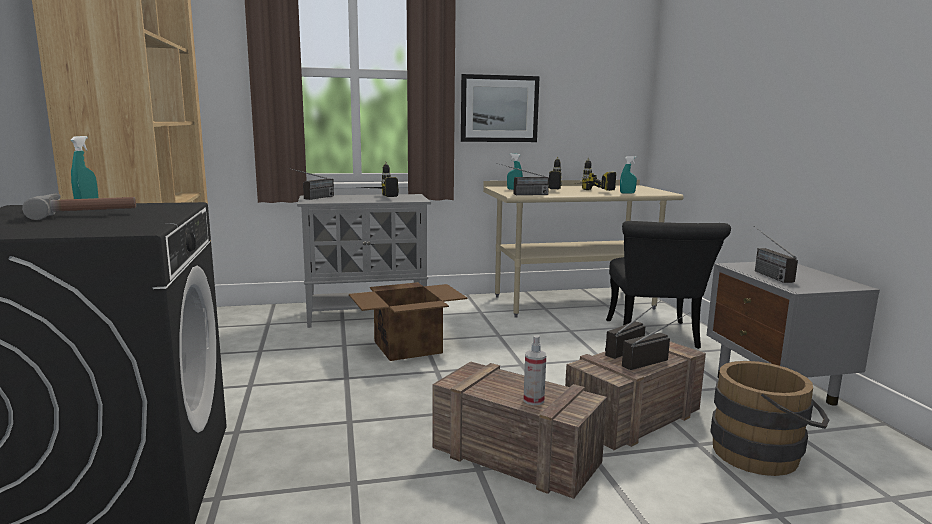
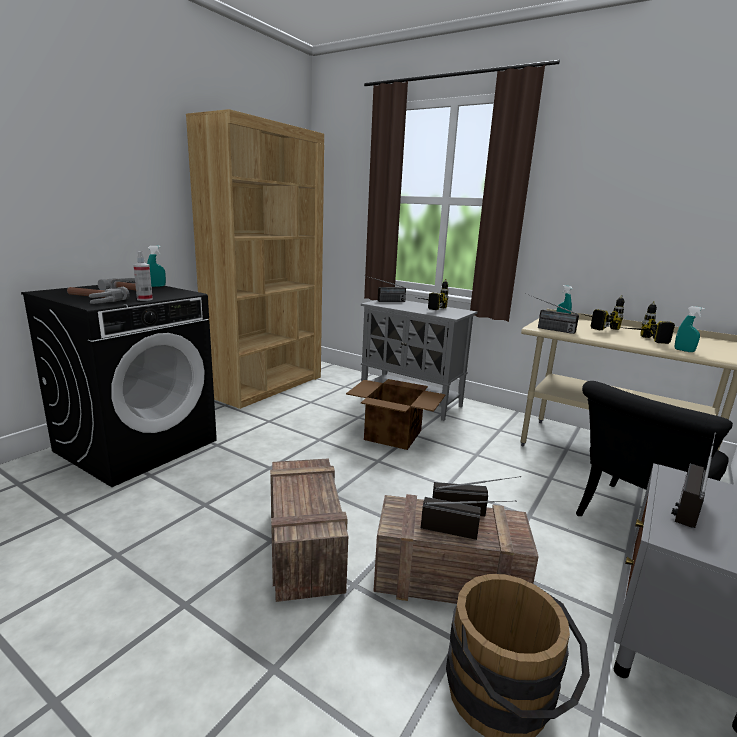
camera: 45 degrees right, 5 degrees up
(95, 228) = (90, 301): none -> hammer
(499, 109) = (577, 237): picture -> none
(533, 400) = (296, 507): spray bottle -> spray bottle (144, 299)

